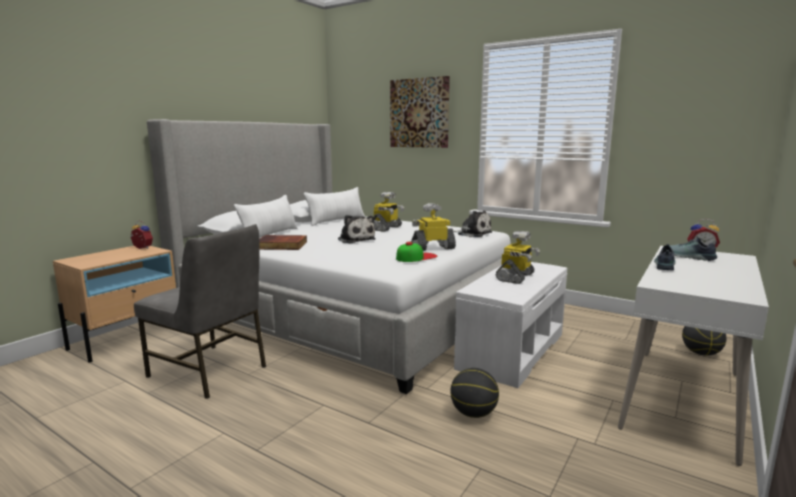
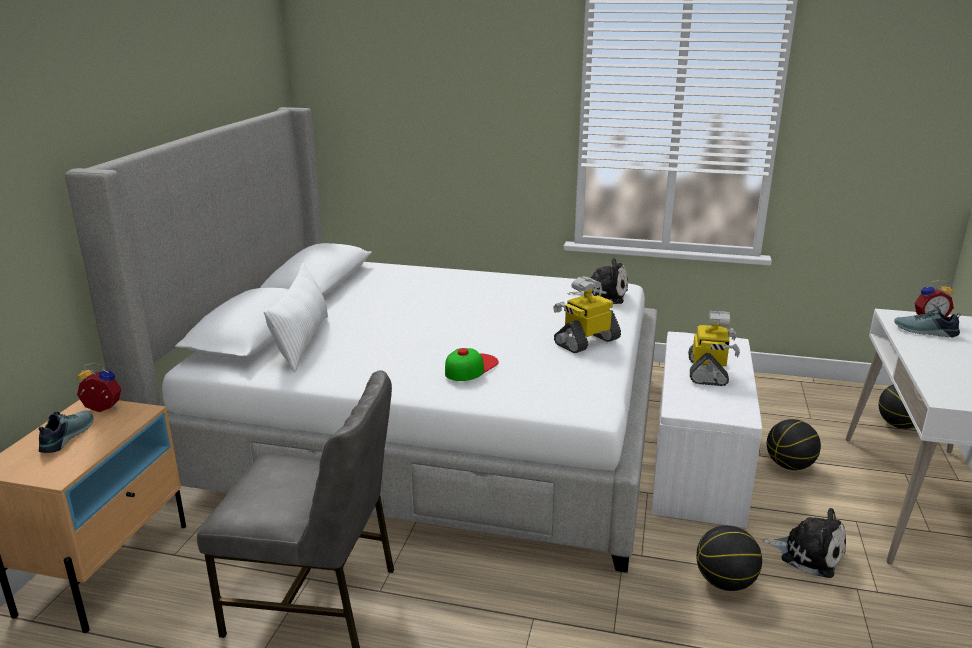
camera: 20 degrees left, 10 degrees up
(281, 245) = (356, 370): book -> none
(336, 220) = (365, 284): white pillow -> none
(355, 240) = (455, 336): plush toy -> plush toy (808, 554)
(386, 228) = (466, 297): toy robot -> none
(416, 257) = (590, 370): cap -> cap (471, 367)
(419, 113) = (472, 91): picture -> none
(584, 361) = (789, 466): none -> basketball
(663, 265) = (917, 355): shoe -> shoe (65, 436)

